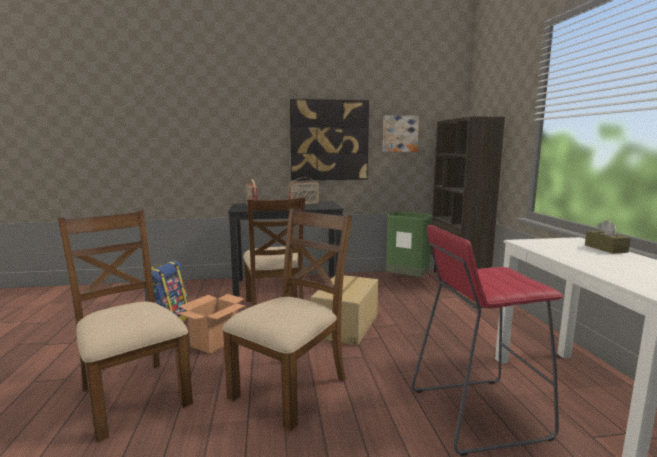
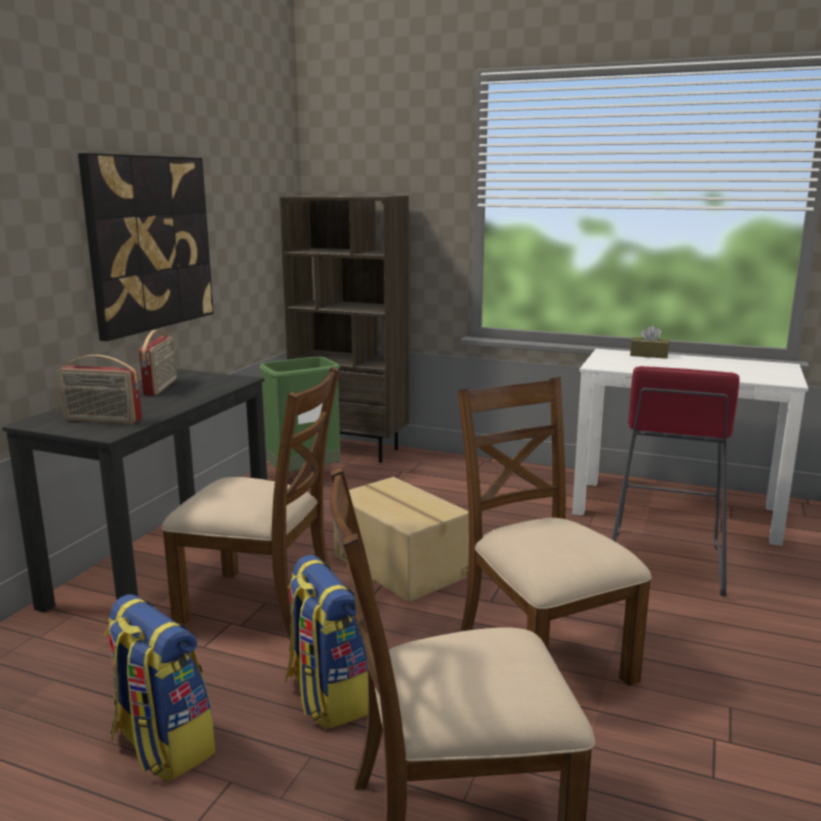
camera: 60 degrees left, 5 degrees up
(214, 342) = (326, 697): cardboard box -> backpack
(399, 134) = (237, 221): picture -> none

